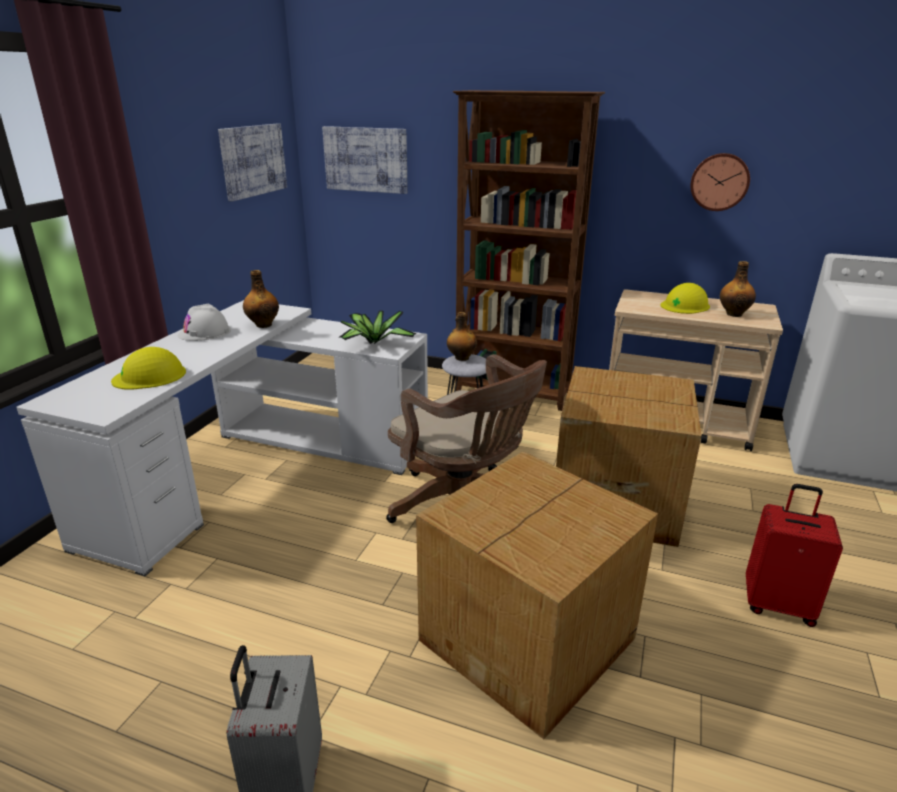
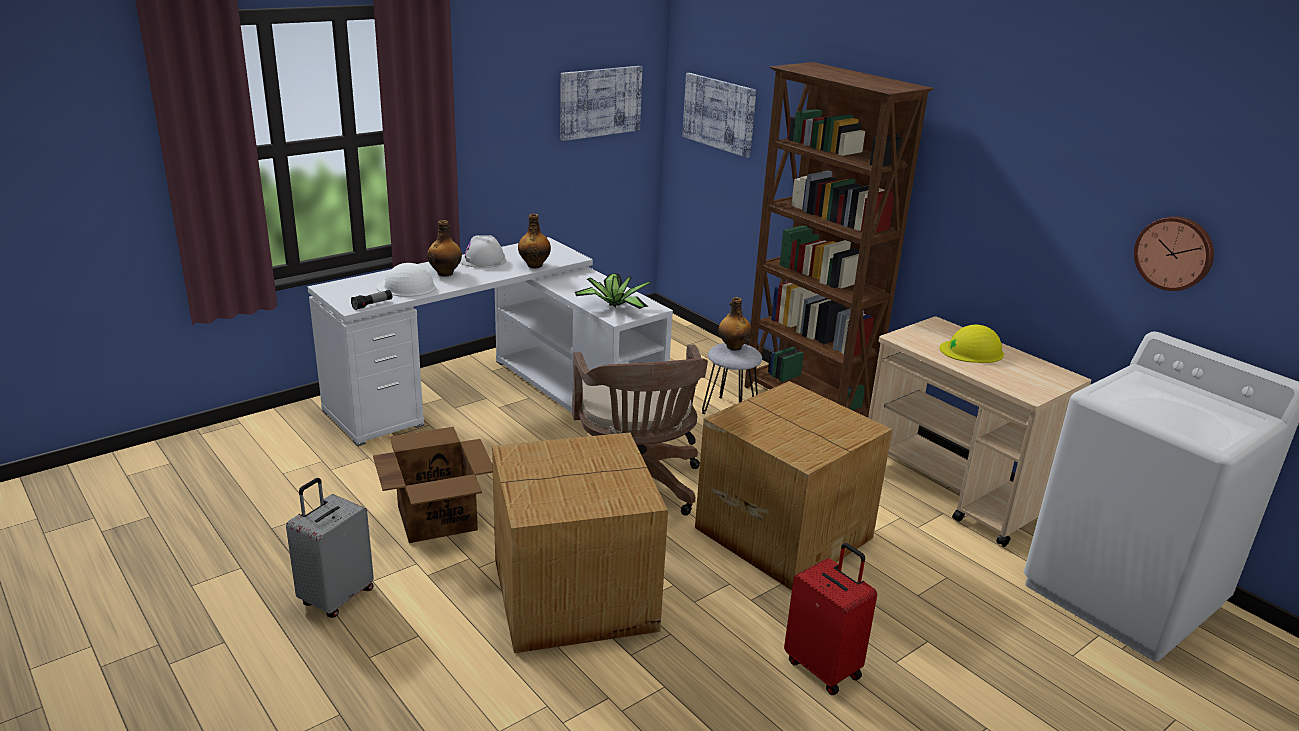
camera: 30 degrees right, 0 degrees up
(129, 404) = (372, 305): none -> flashlight
(150, 376) = (407, 287): yellow hard hat -> white hard hat
(312, 619) = (437, 517): none -> cardboard box
(719, 182) = (1045, 214): wall clock -> wall clock (1175, 253)
(733, 314) = (1012, 375): bottle -> bottle (445, 273)

